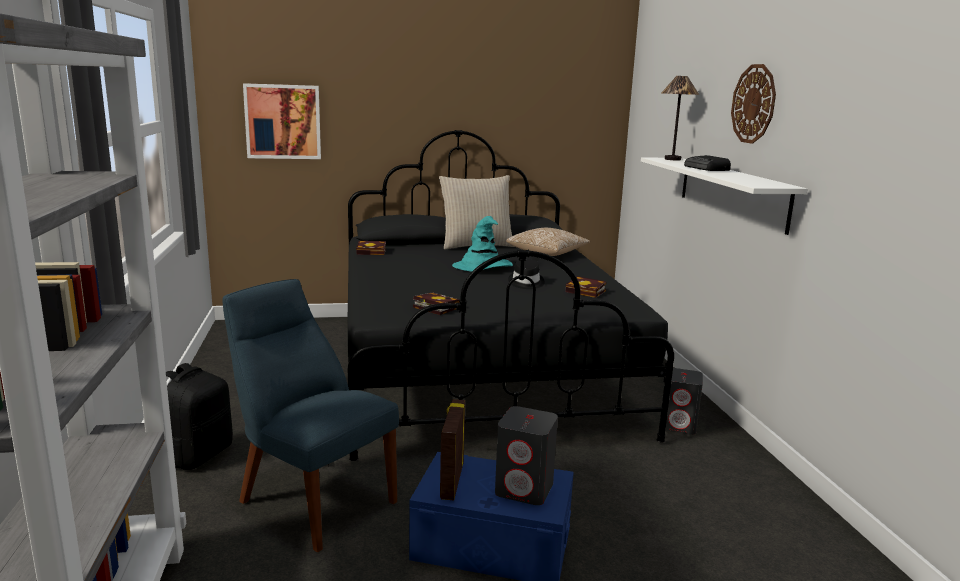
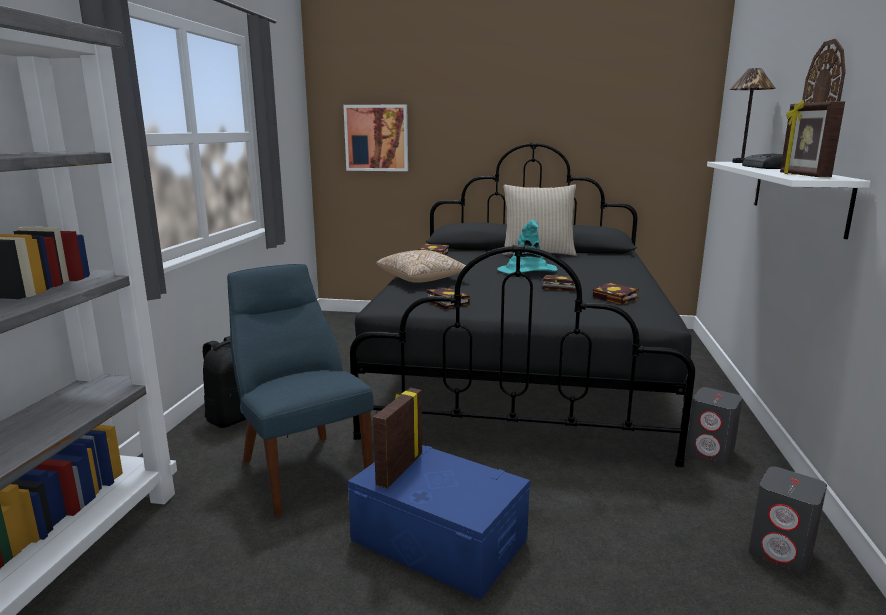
camera: 20 degrees right, 0 degrees up
(525, 489) = (466, 489): grey speaker -> grey speaker (781, 553)
(526, 283) = (558, 287): black hat -> book
(547, 253) = (605, 262): pillow -> pillow (422, 279)
(752, 182) = (802, 175): none -> picture frame

